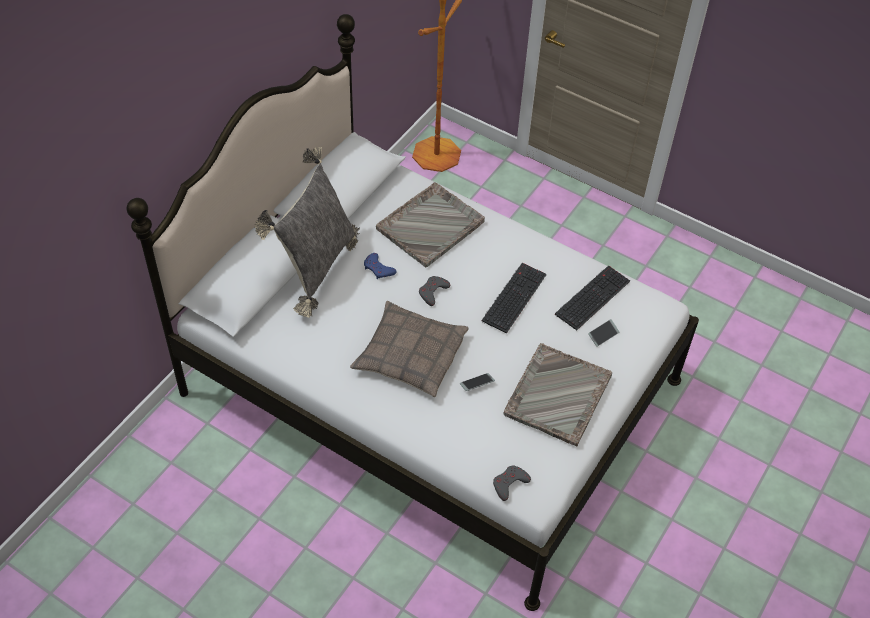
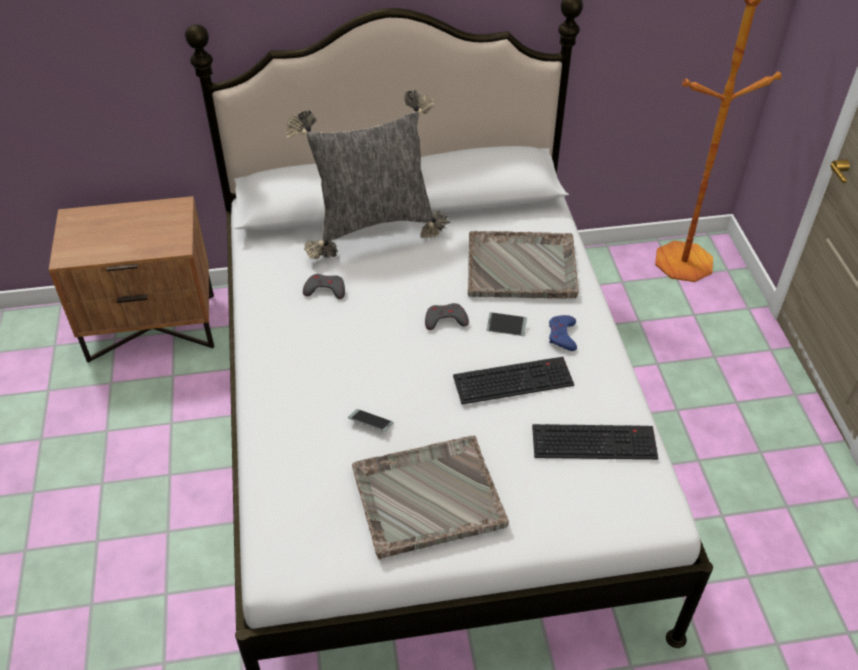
camera: 50 degrees right, 5 degrees down
(149, 471) = (153, 326): none -> brown nightstand
(378, 269) = (427, 268): blue game controller -> blue game controller (562, 335)
(410, 355) = (351, 353): pillow -> none
(509, 484) = (273, 532): grey game controller -> grey game controller (325, 289)
(603, 335) = (556, 484): phone -> phone (506, 327)

